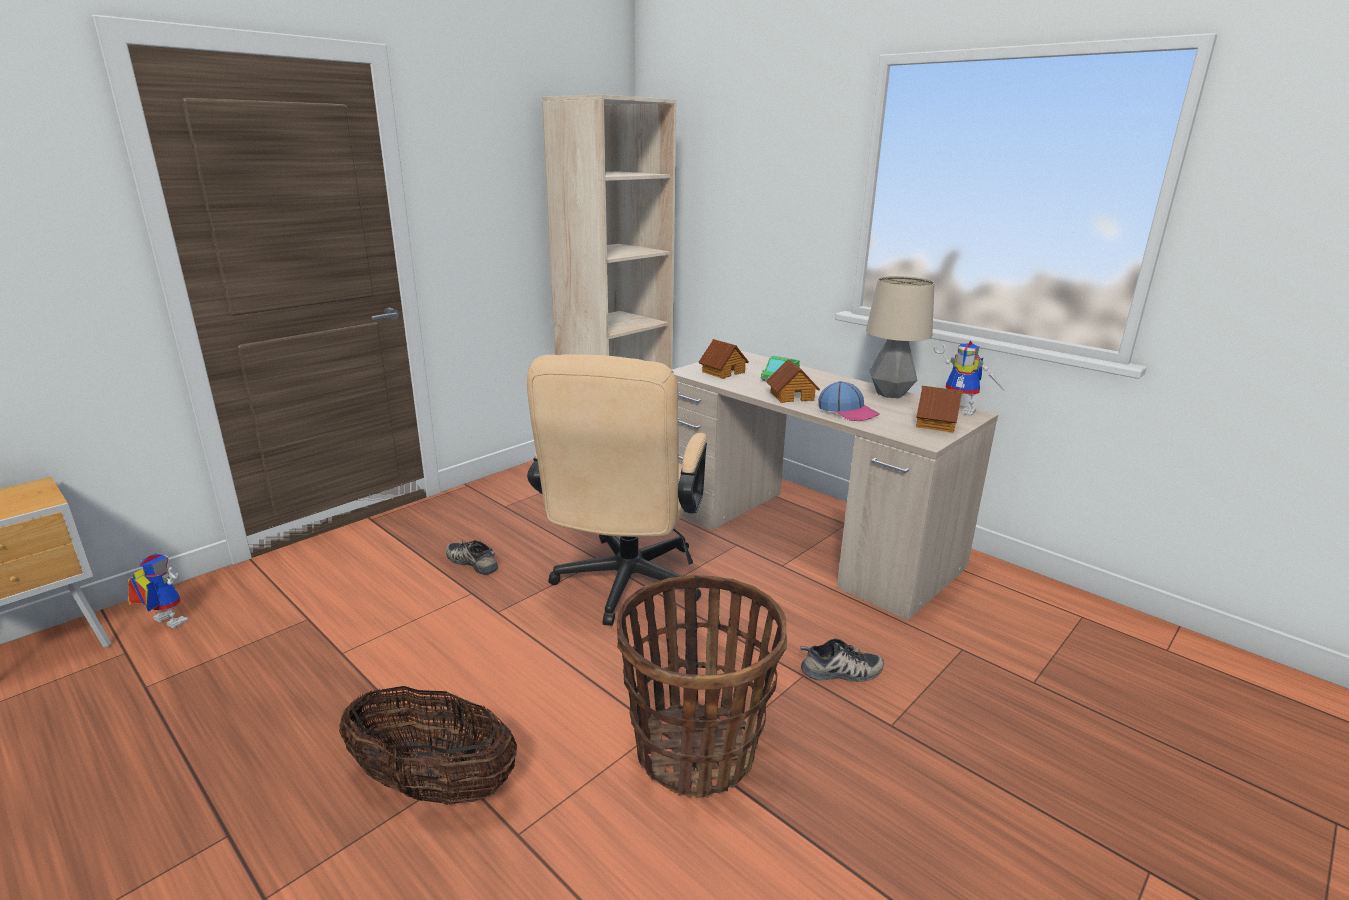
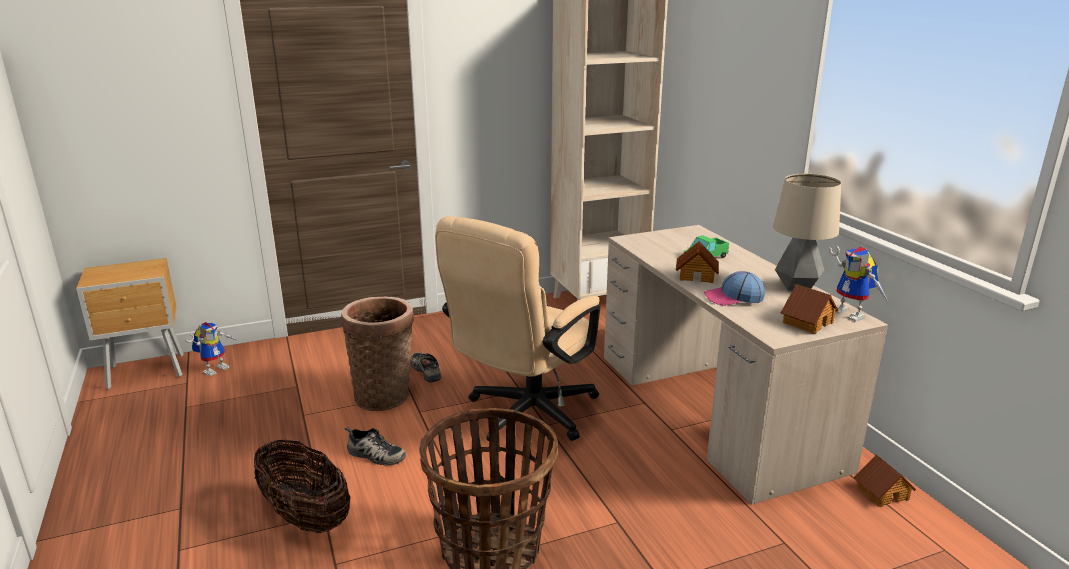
camera: 25 degrees right, 0 degrees up
(163, 622) = (216, 368): toy robot -> toy robot turned 75 degrees clockwise
(438, 602) = (384, 395): none -> basket
(723, 372) = (659, 244): toy house -> toy house (882, 492)
(841, 672) = (652, 529): shoe -> shoe (374, 455)
(848, 411) = (733, 297): cap -> cap turned 105 degrees clockwise

